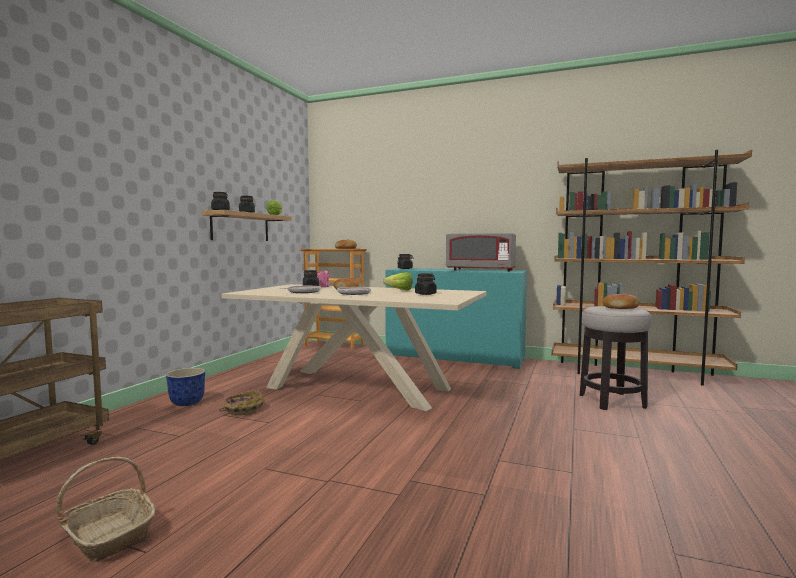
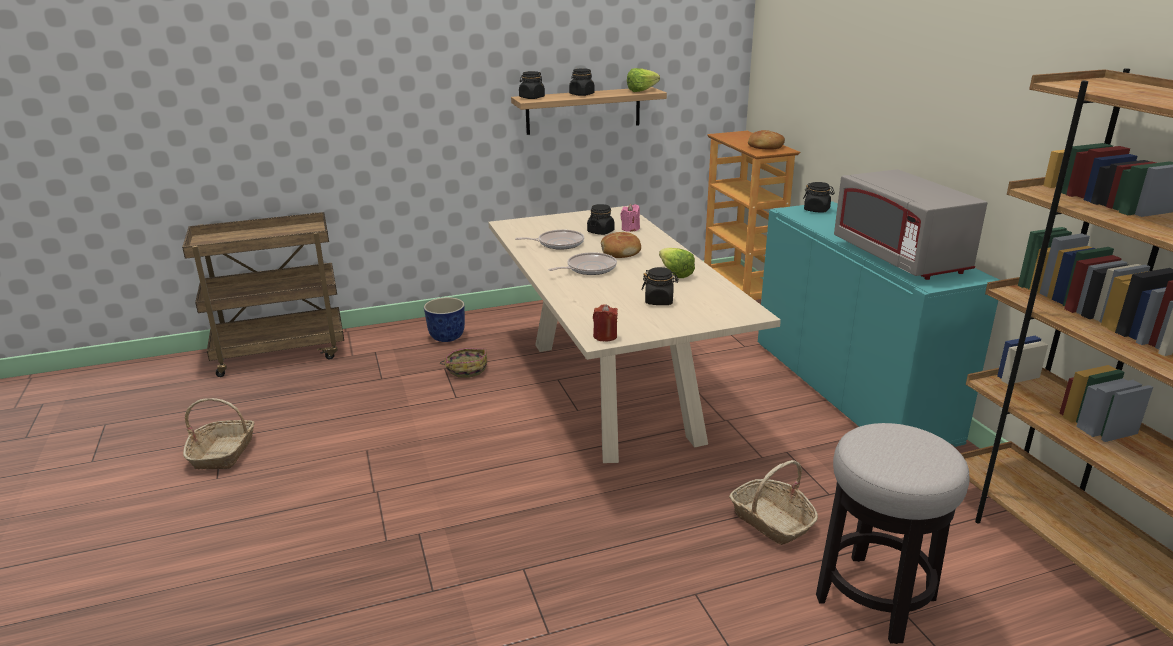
camera: 50 degrees right, 20 degrees up
(447, 301) = (605, 336): none -> red candle
(533, 398) = (771, 521): none -> basket
(621, 307) = (905, 454): bread -> none

